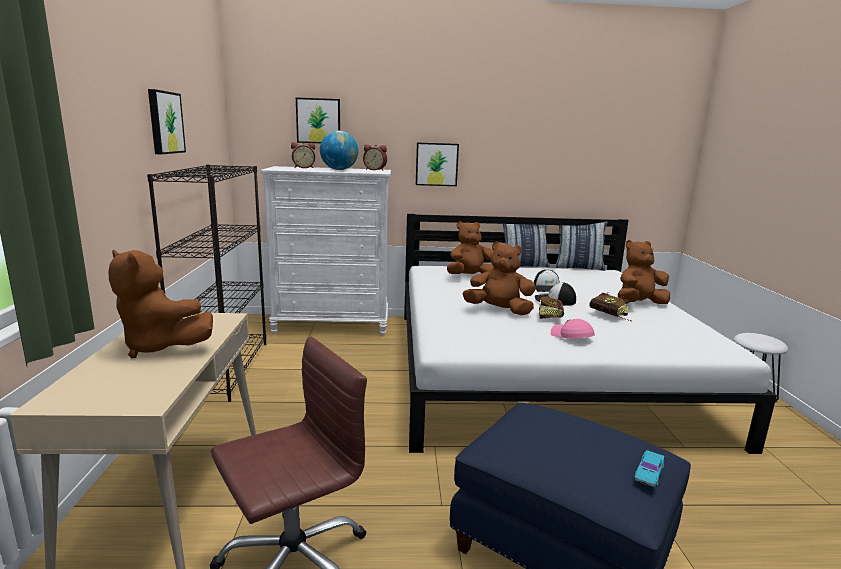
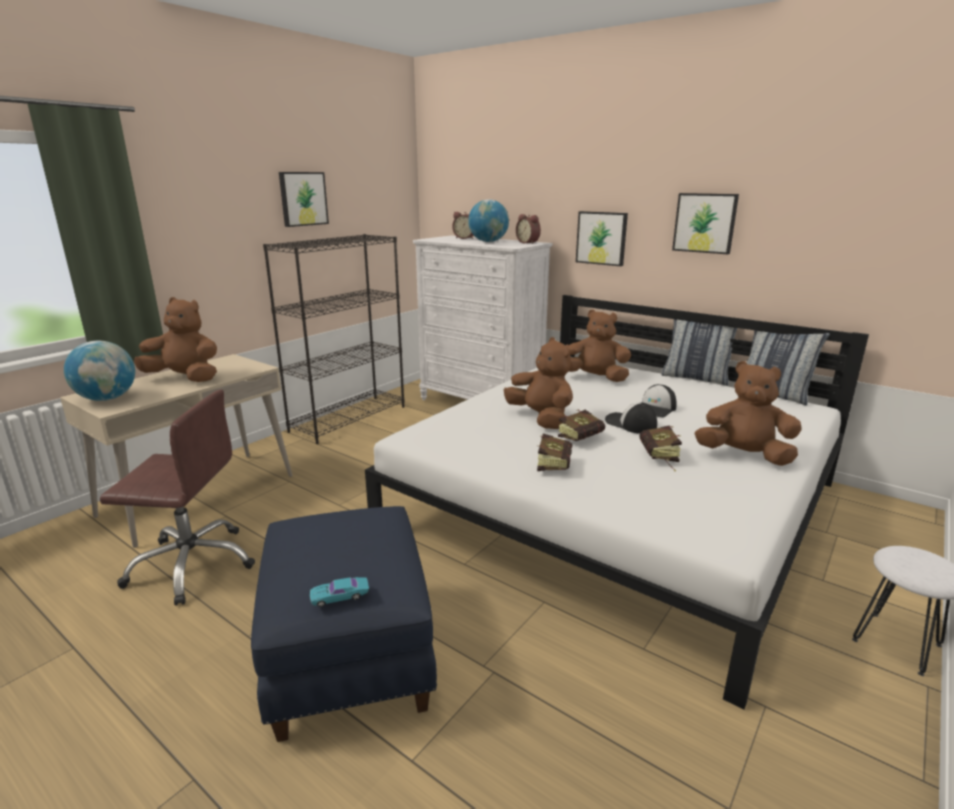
camera: 40 degrees right, 5 degrees up
(106, 394) = (107, 398): none -> globe
(160, 347) = (185, 378): brown plush toy -> brown plush toy turned 120 degrees clockwise
(318, 121) = (488, 188): picture -> picture (705, 223)
(571, 337) = (554, 464): pink cap -> book

